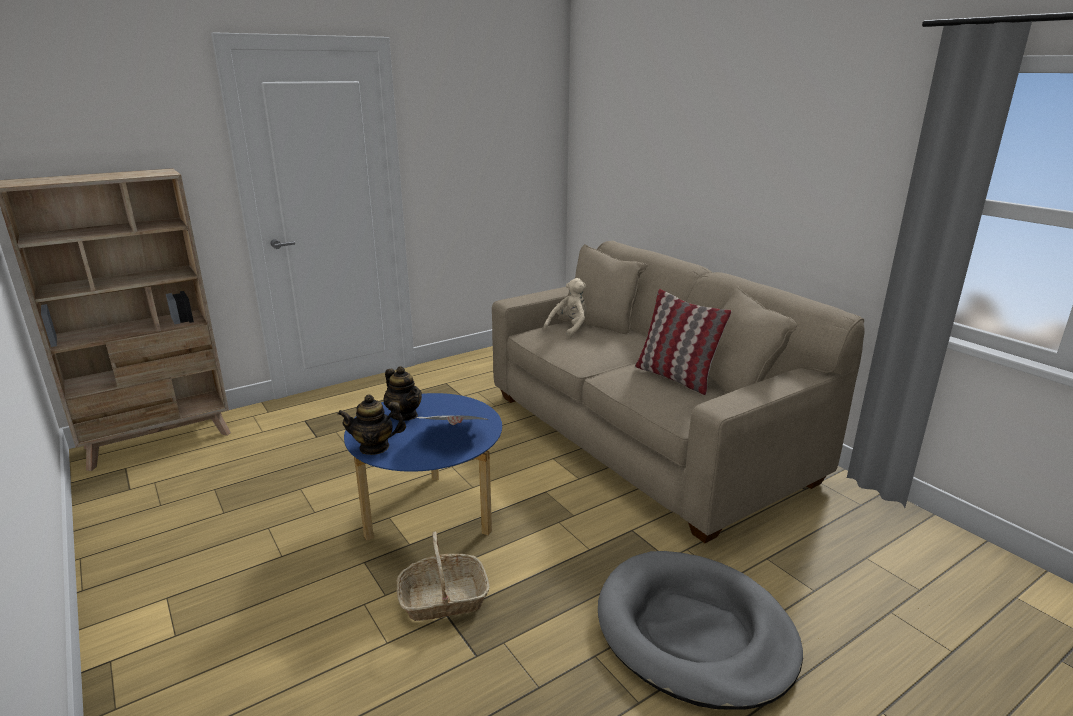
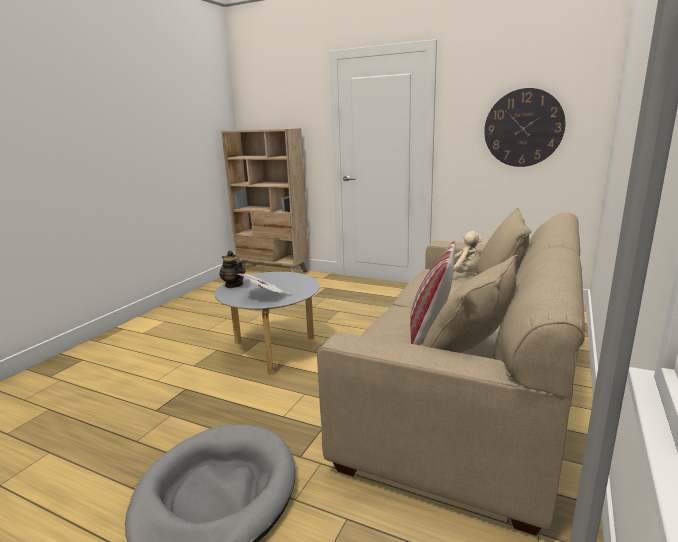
camera: 60 degrees right, 5 degrees down
(404, 415) = (276, 280): teapot -> none
(430, 514) = (273, 350): blue coffee table -> grey coffee table
(443, 599) = (198, 382): basket -> none
(496, 153) = (523, 128): none -> wall clock

